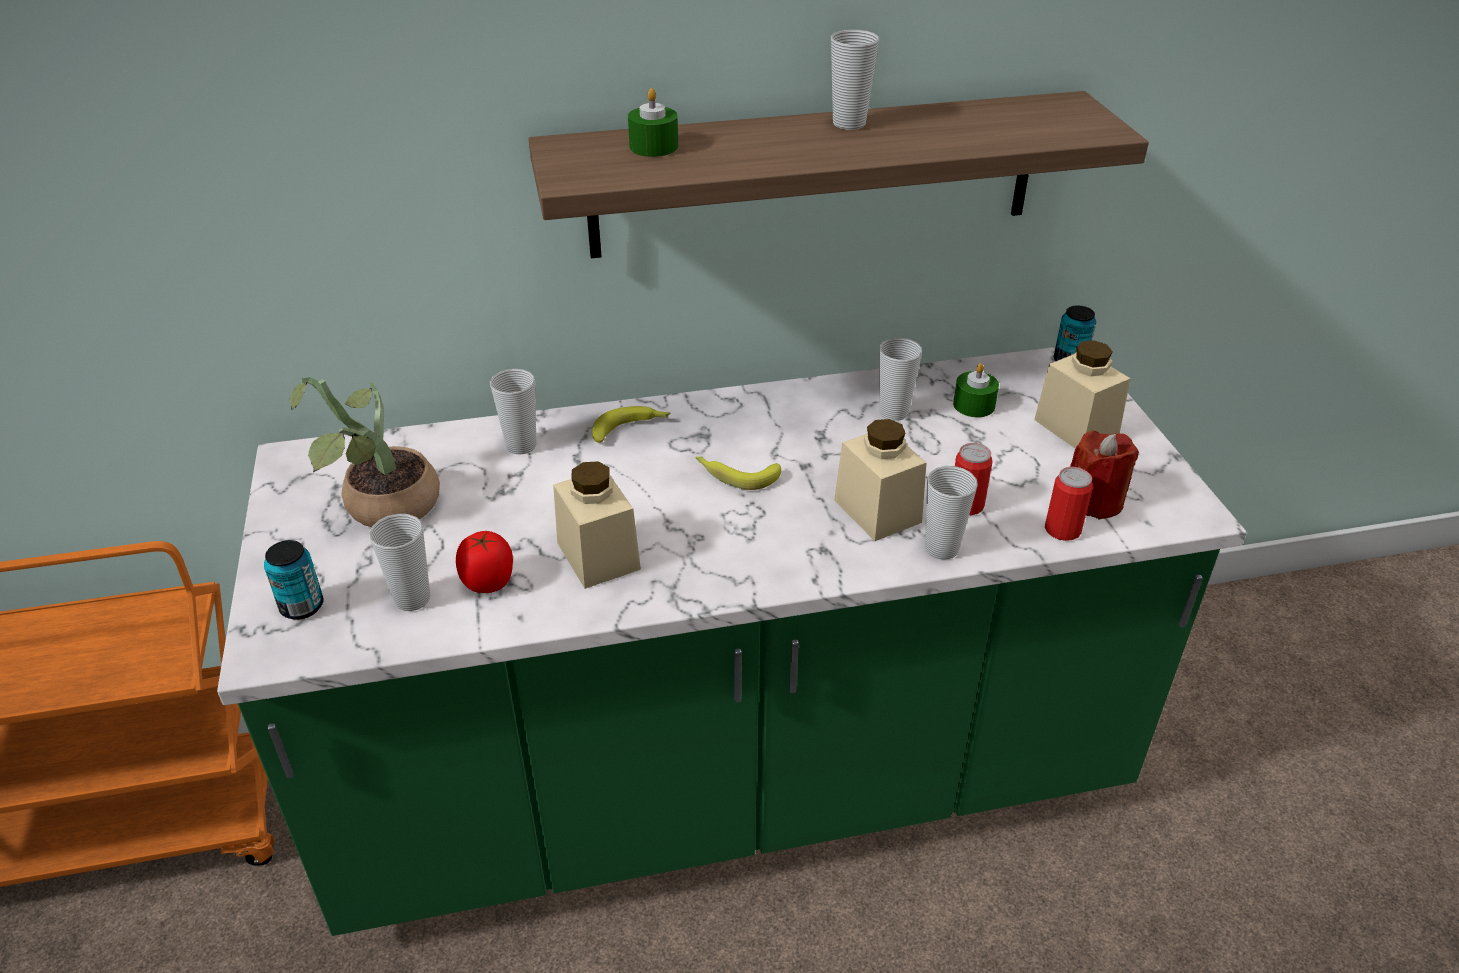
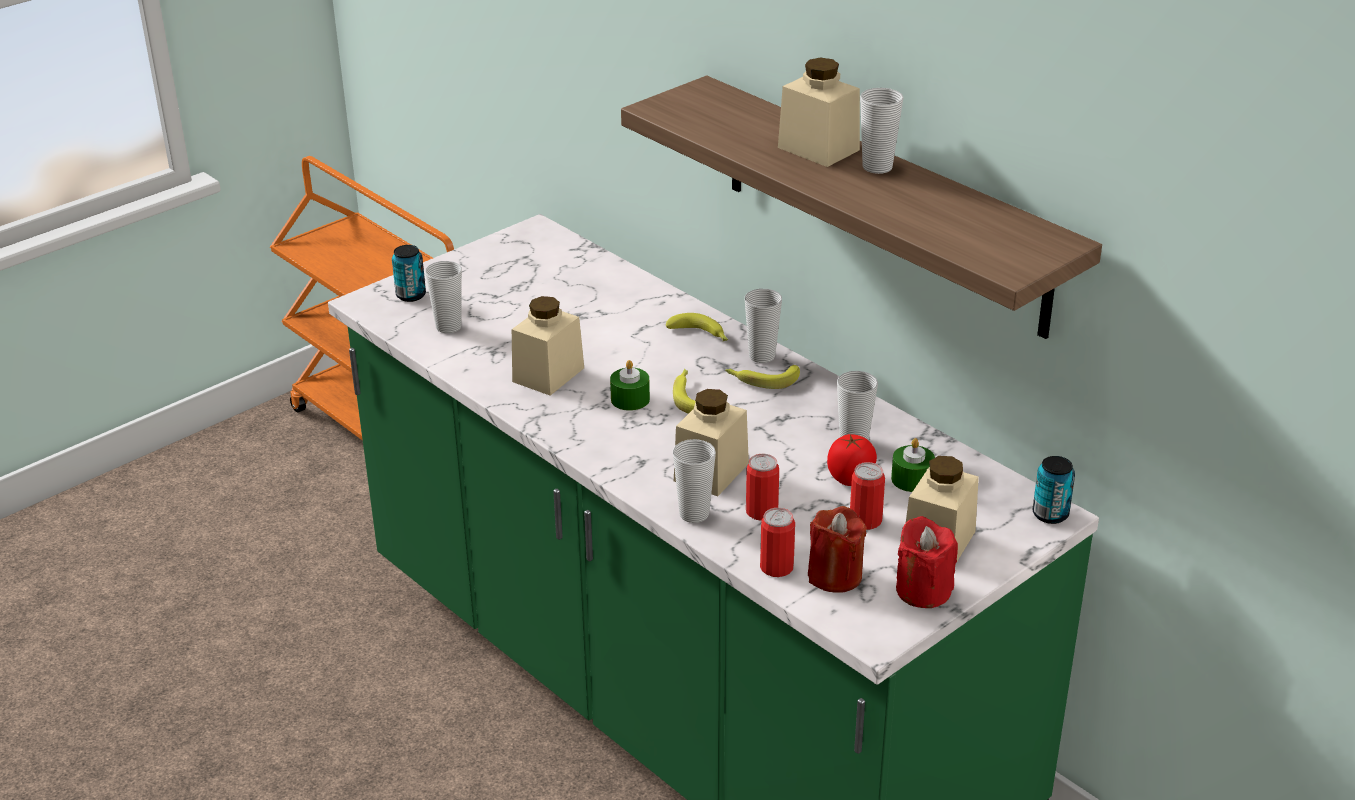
camera: 60 degrees right, 5 degrees down
(382, 508) = (520, 281): potted plant -> none
(489, 582) = (486, 346): tomato -> tomato (850, 479)
(521, 445) = (634, 301): cup -> cup (762, 356)
(654, 146) = (741, 115): green candle -> green candle (630, 399)
(746, 423) = (762, 380): none -> banana
(777, 135) = (818, 149): none -> beige jar
(1020, 452) = (865, 520): none -> can
(1142, 462) = (923, 590): none -> red candle

